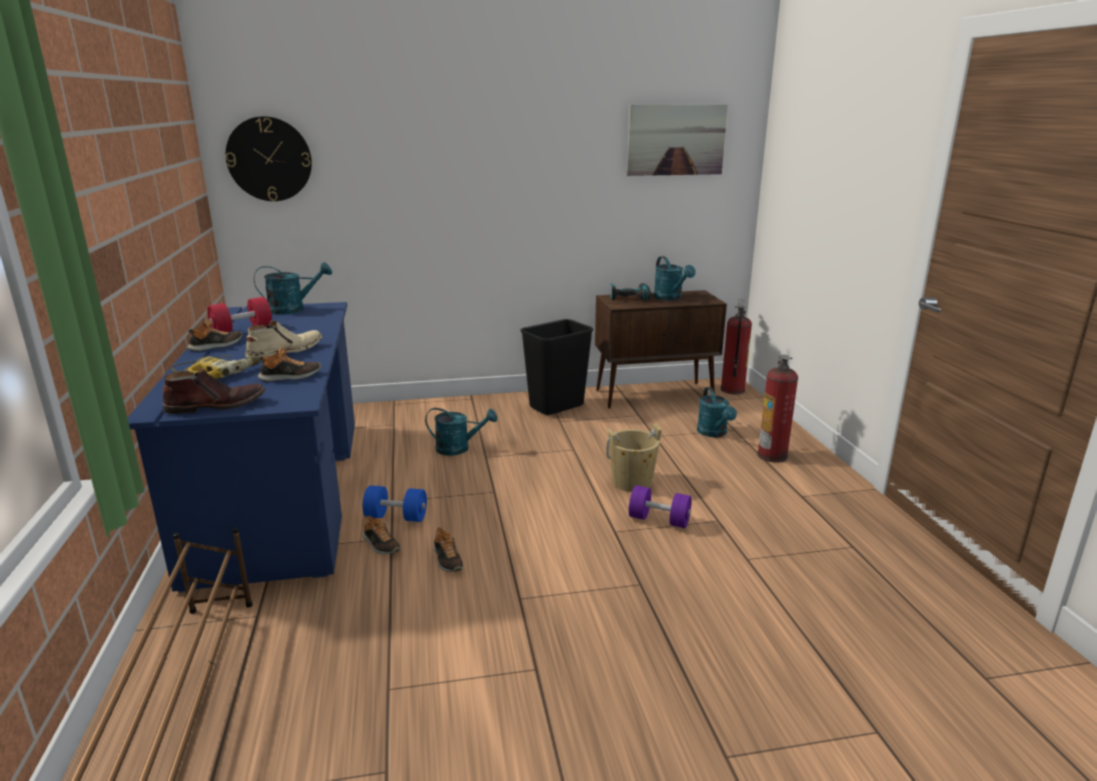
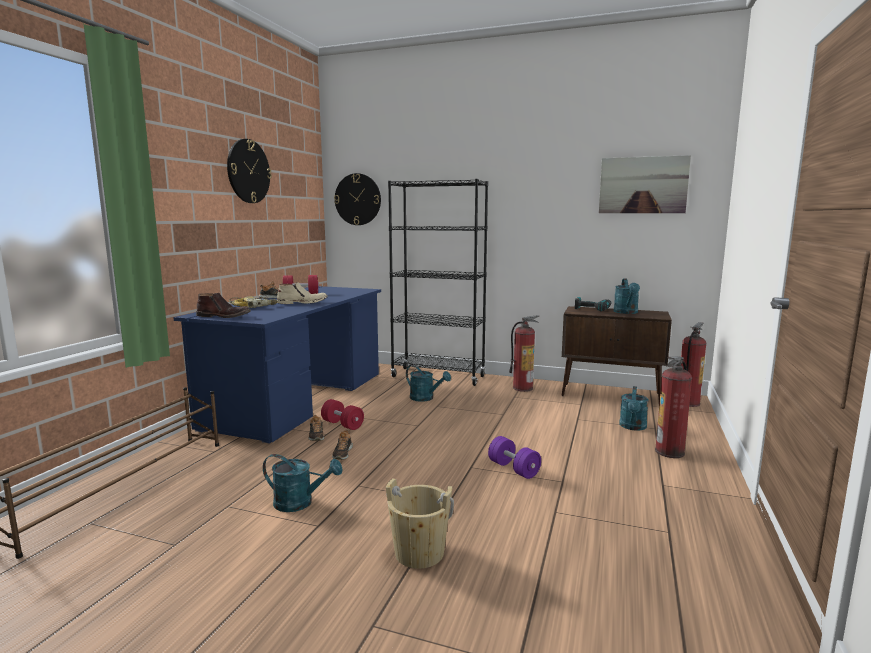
camera: 30 degrees right, 10 degrees down
(134, 135) = (248, 171): none -> wall clock
(290, 377) = (281, 311): shoe -> none
(293, 309) = (345, 289): turquoise watering can -> turquoise watering can (300, 503)
(396, 517) = (342, 424): blue dumbbell -> red dumbbell
(438, 411) = (438, 377): none -> black bookcase
(556, 406) = (523, 388): black trash can -> fire extinguisher
(632, 482) = (522, 442): beige bucket -> beige bucket (419, 553)

